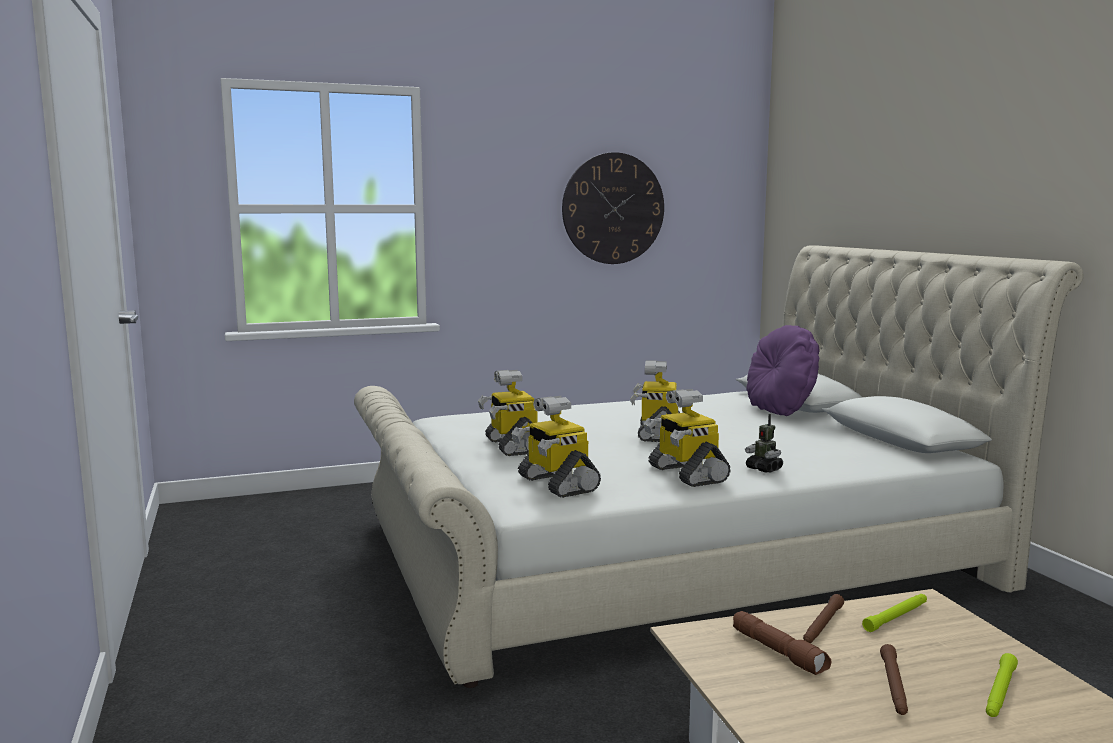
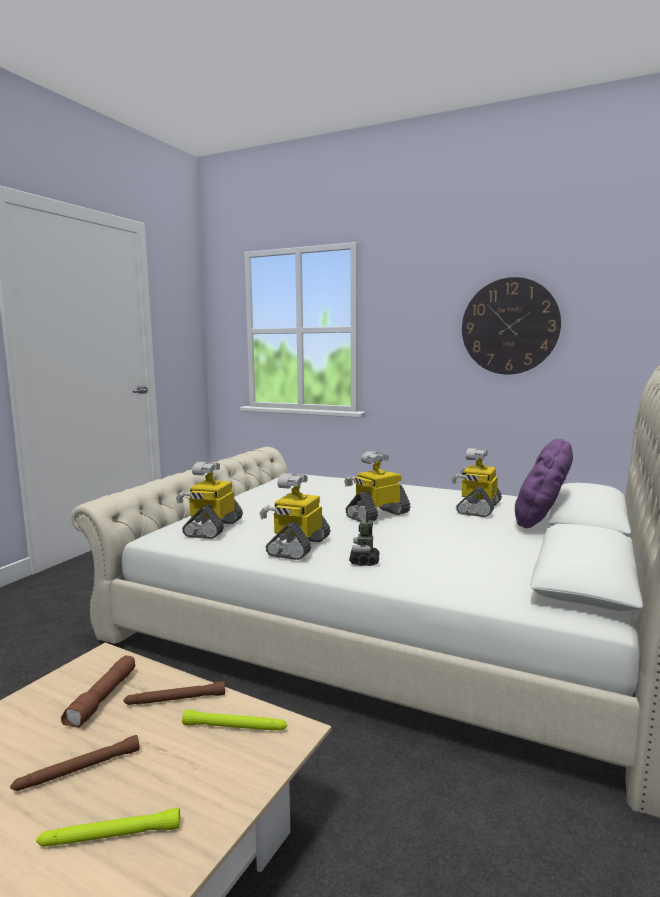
camera: 45 degrees right, 0 degrees up
(512, 446) = (271, 500): toy robot -> toy robot (477, 508)

